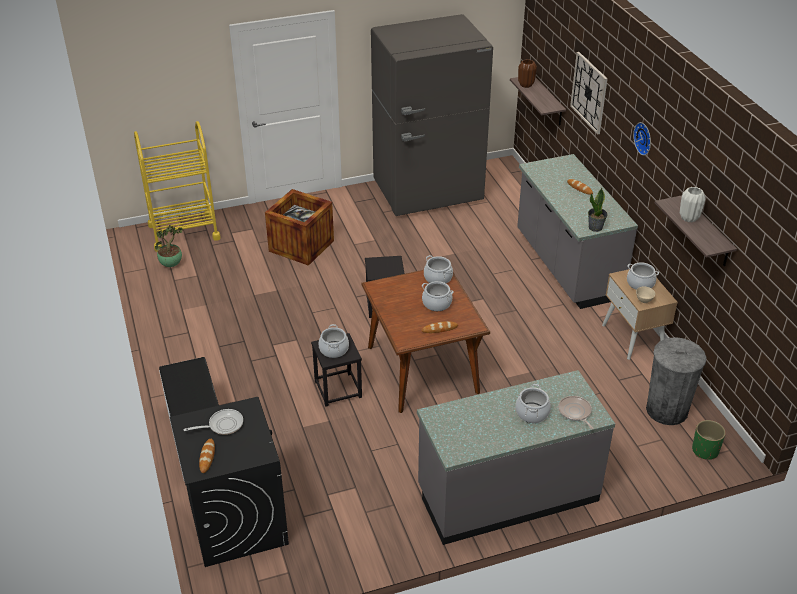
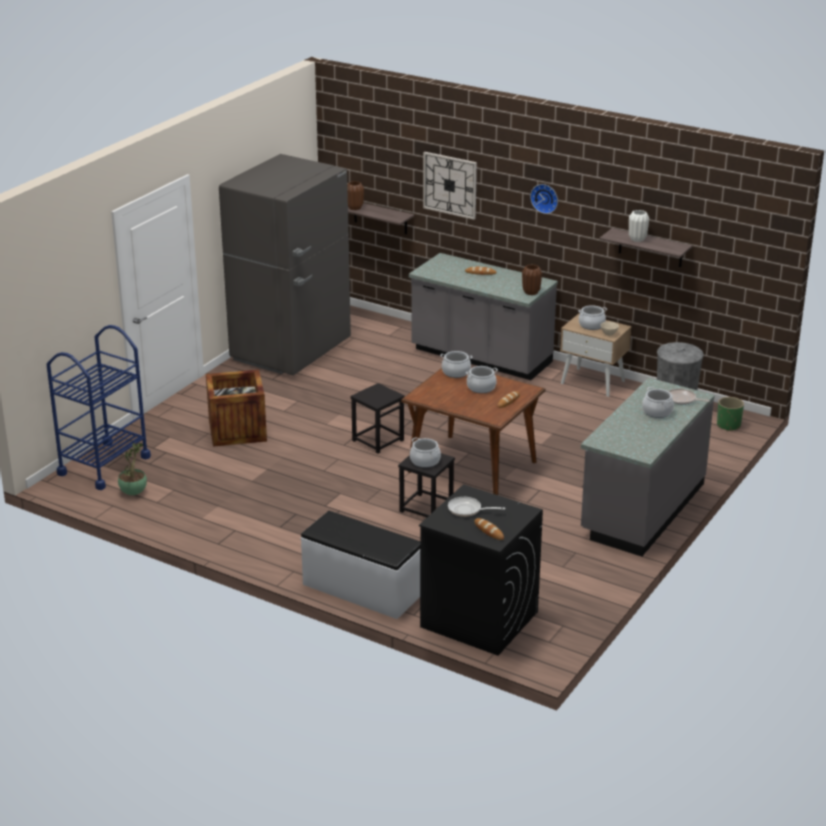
camera: 40 degrees left, 10 degrees down
(184, 232) = (104, 465): yellow cart -> blue cart
(223, 425) = (467, 510): frying pan -> frying pan turned 105 degrees counterclockwise
(595, 227) = (531, 293): potted plant -> brown vase

